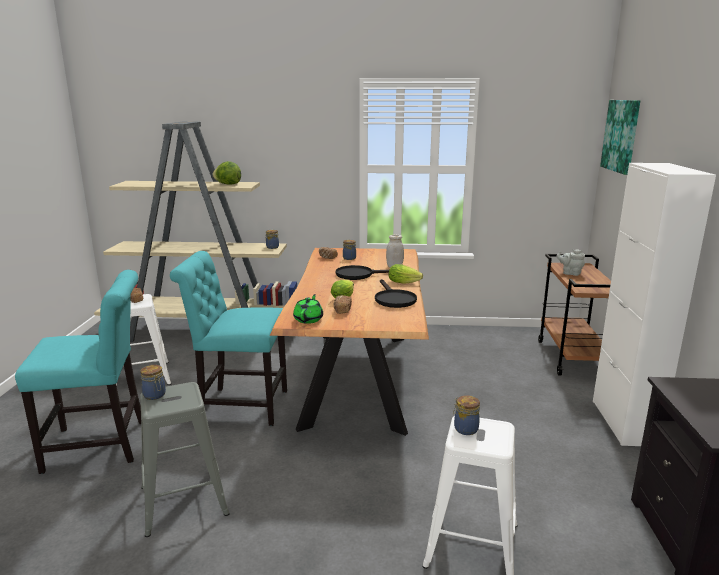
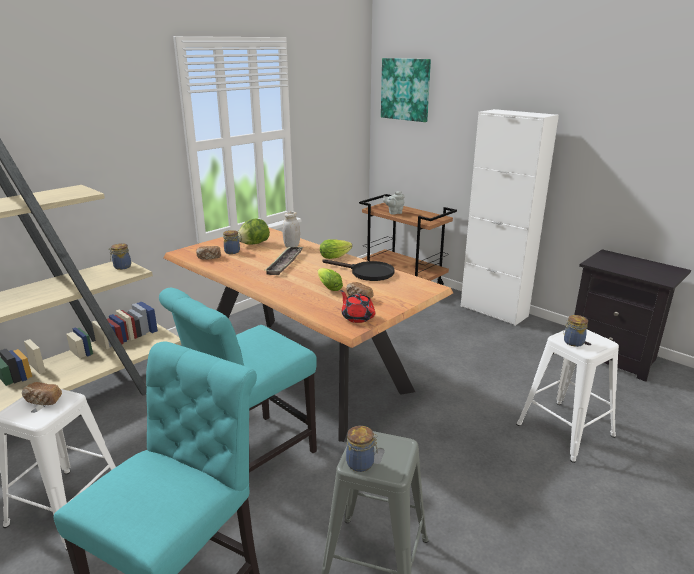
camera: 50 degrees left, 5 degrees up
(228, 184) = (52, 195): lettuce -> lettuce (253, 244)
(308, 319) = (357, 317): green teapot -> red teapot
(359, 275) = (285, 263): black frying pan -> tray

